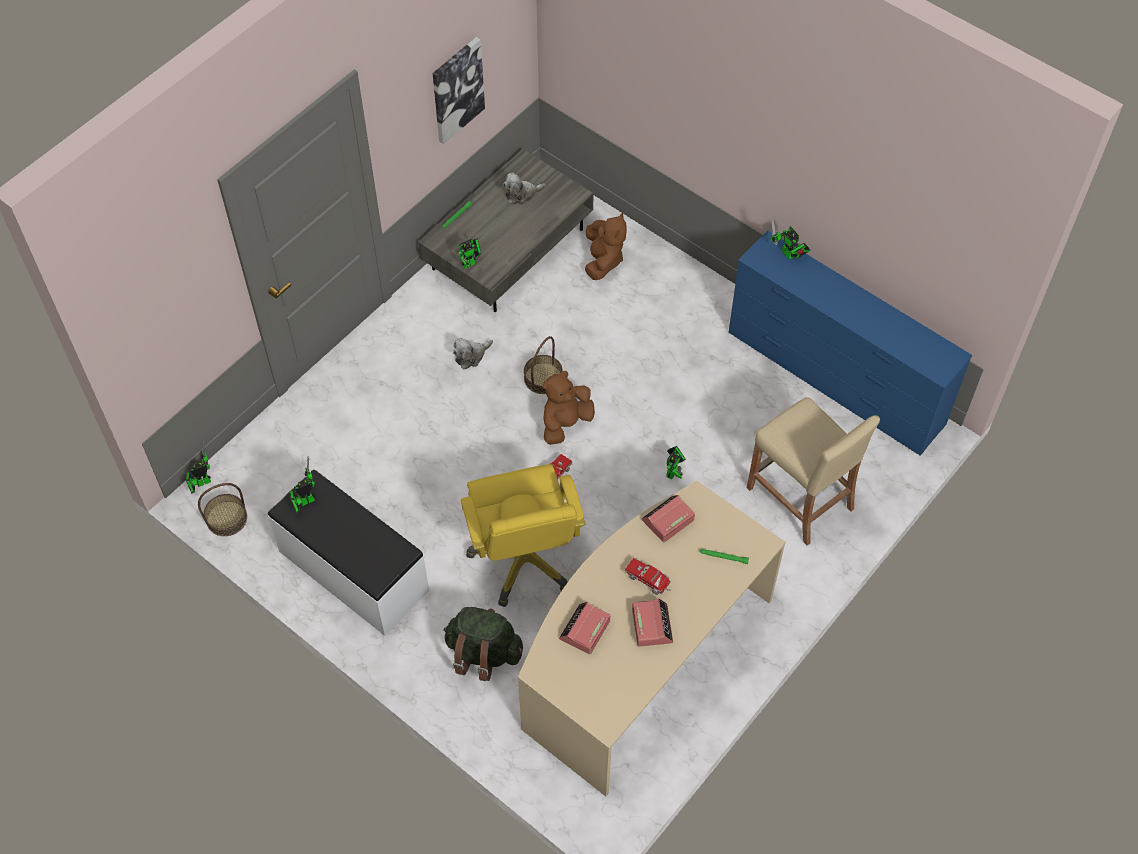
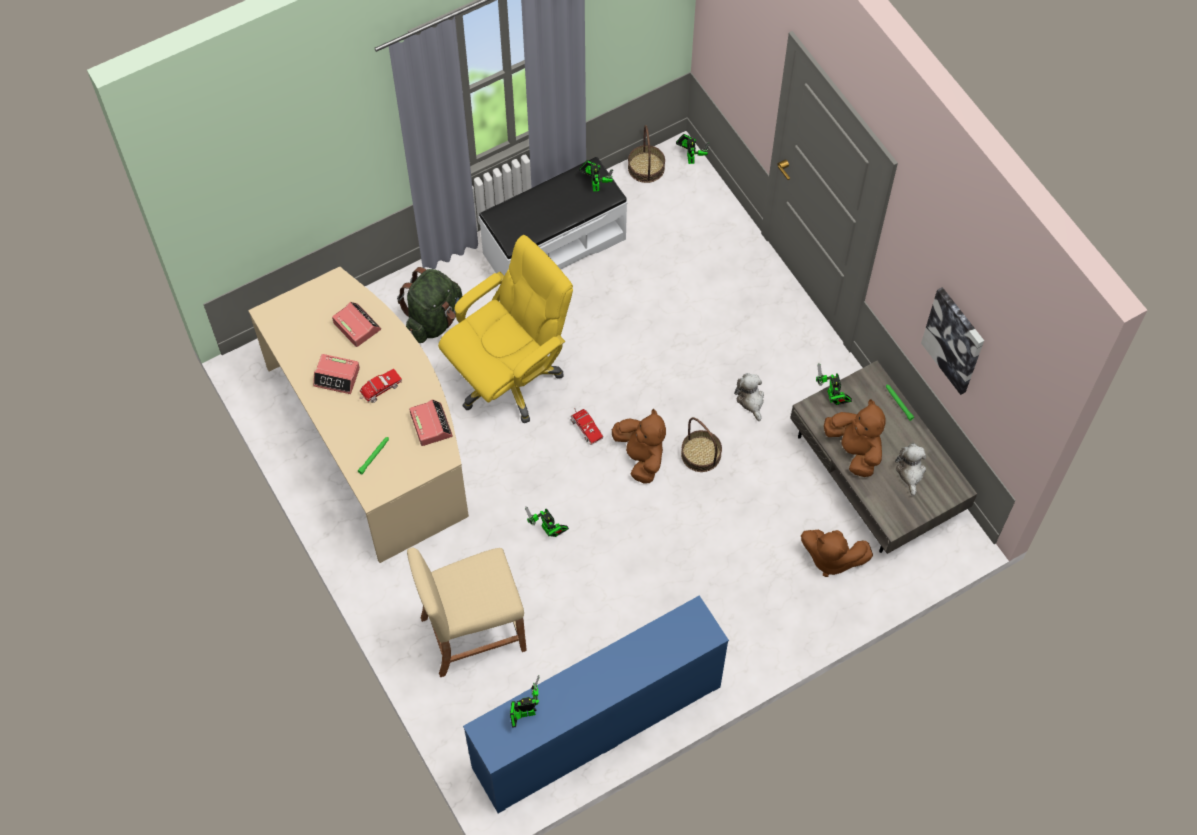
camera: 110 degrees right, 5 degrees up
(516, 236) = (854, 450): none -> brown plush toy
(524, 559) = (509, 377): yellow office chair -> yellow office chair turned 135 degrees clockwise
(789, 255) = (686, 647): toy robot -> toy robot (524, 713)

